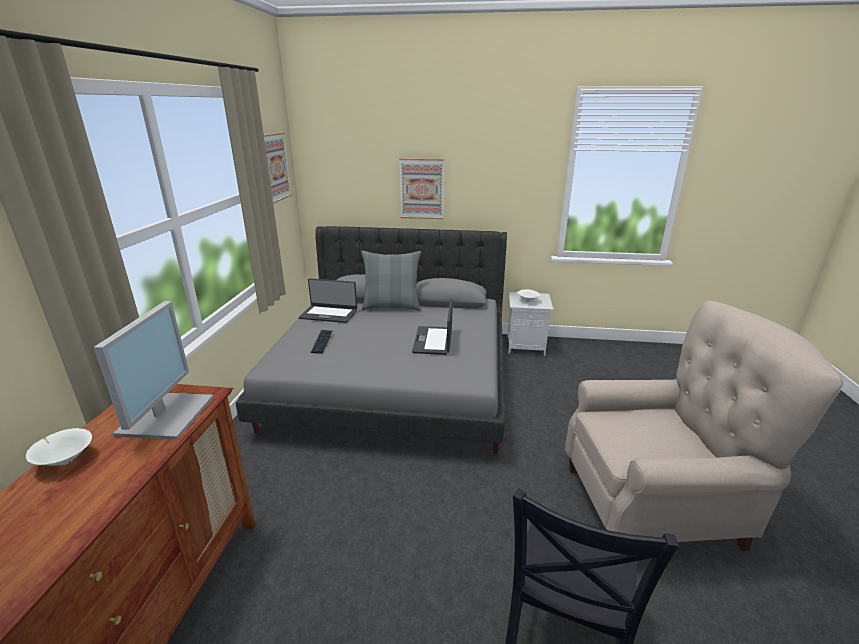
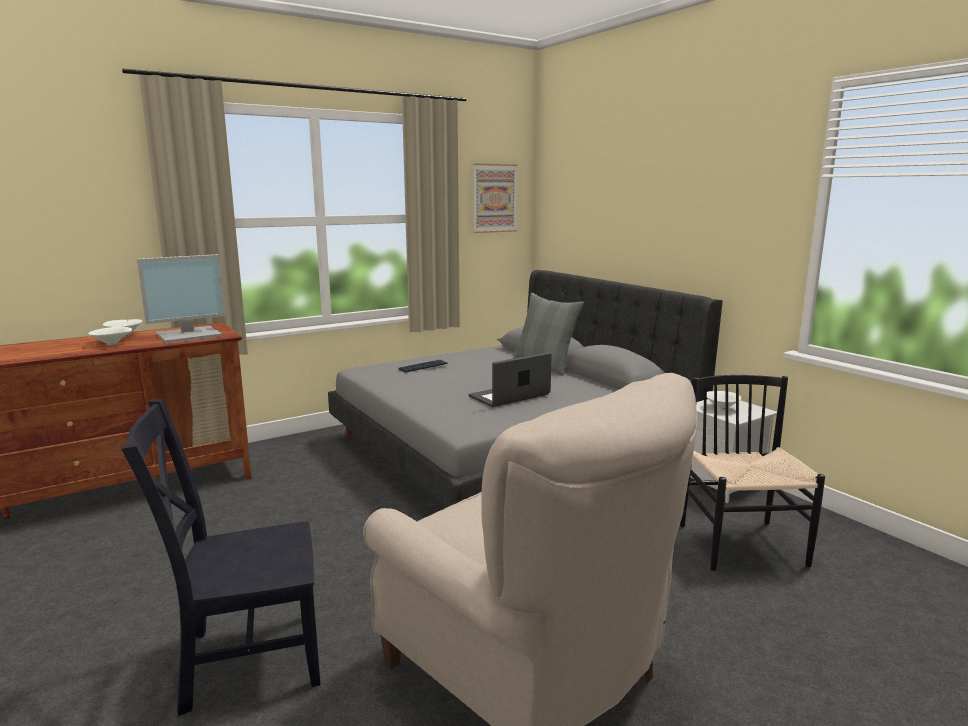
camera: 50 degrees right, 10 degrees down
(103, 480) = (113, 344): none -> white bowl
(329, 314) = (478, 355): laptop -> none
(422, 189) = (637, 232): picture -> none
(584, 375) = (739, 542): none -> black chair

